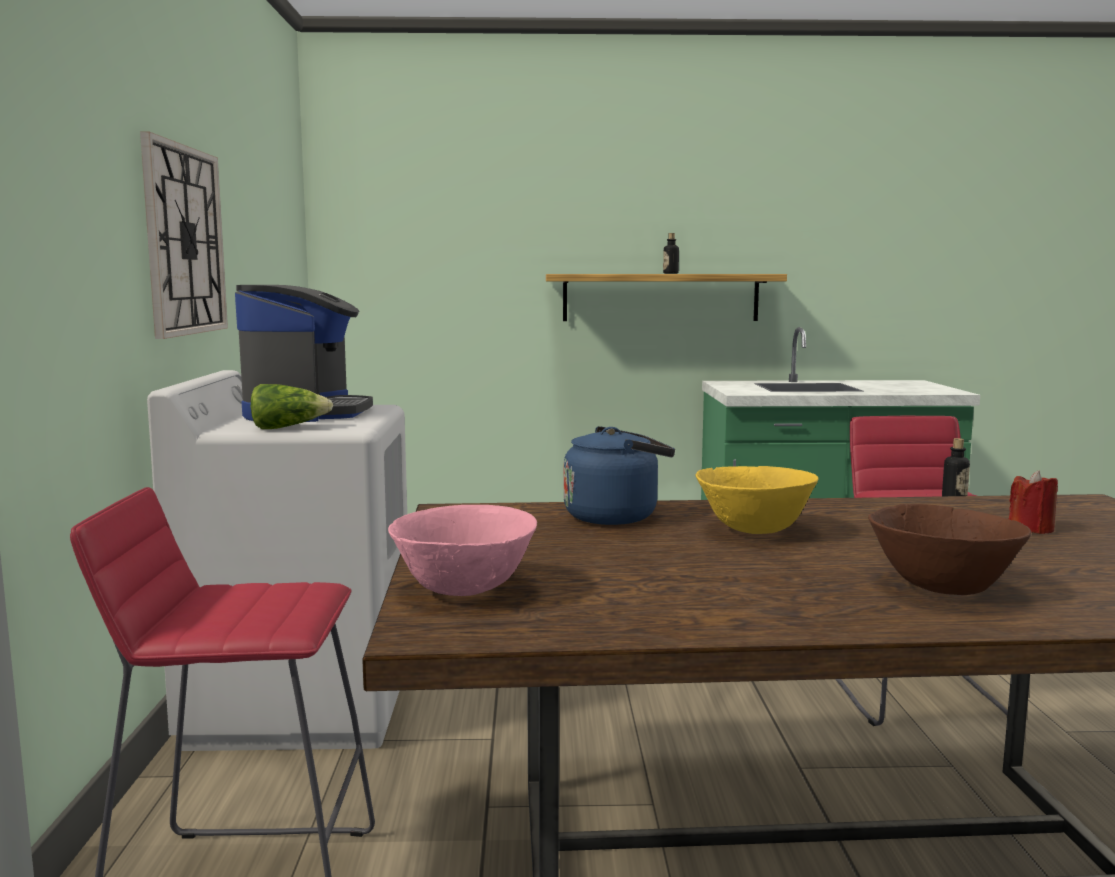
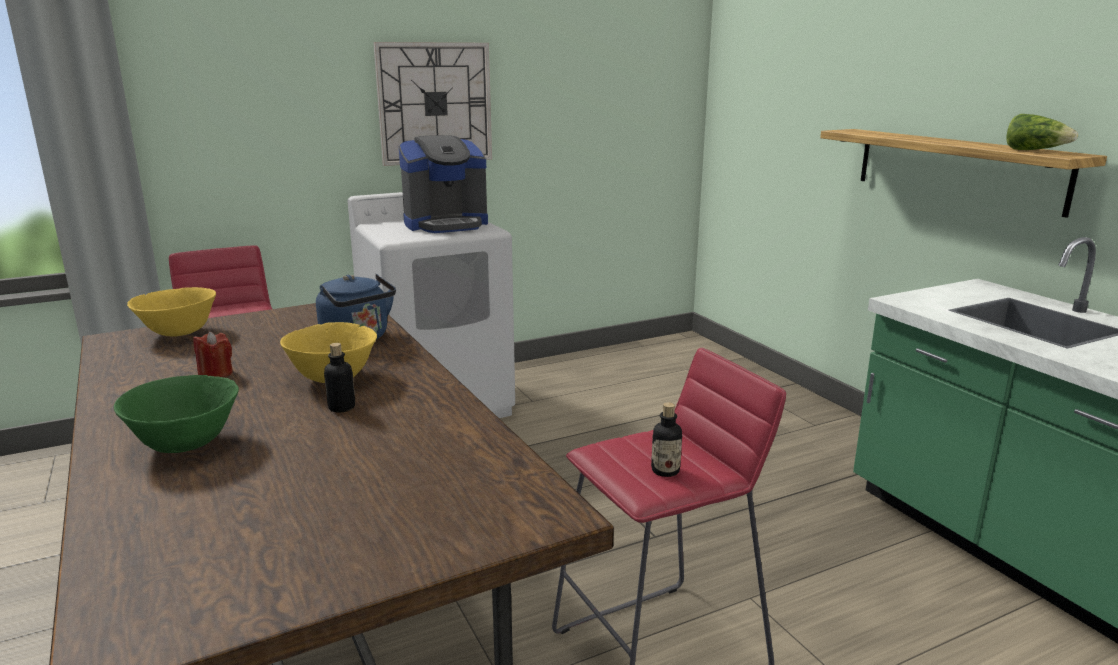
camera: 65 degrees right, 10 degrees up
(288, 428) = (385, 231): lettuce -> lettuce (1035, 151)
(465, 591) = (179, 334): pink bowl -> yellow bowl
(670, 273) = (948, 141): bottle -> bottle (341, 407)
(942, 589) = (185, 444): brown bowl -> green bowl
(1031, 529) = (391, 477): red candle -> red candle (216, 374)

